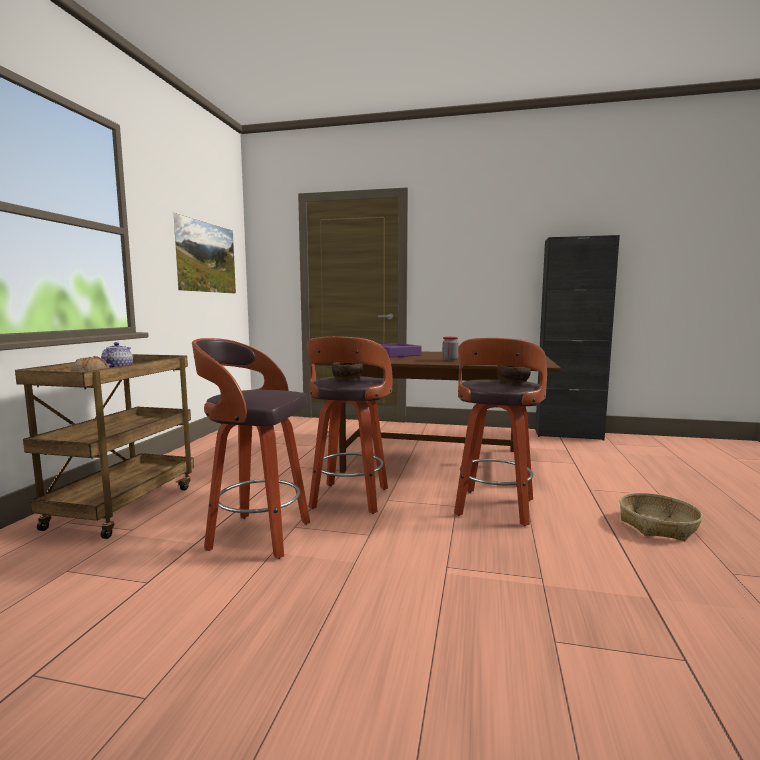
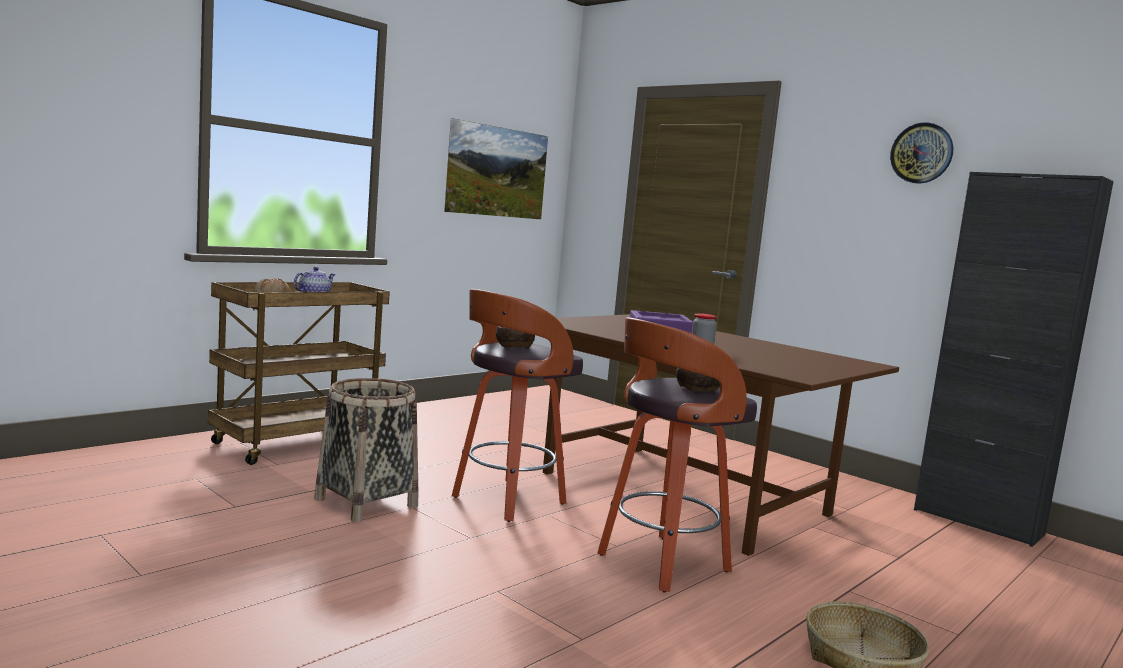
camera: 30 degrees right, 0 degrees up
(256, 536) = (366, 502): stool -> basket
(505, 230) = (921, 153): none -> wall clock

